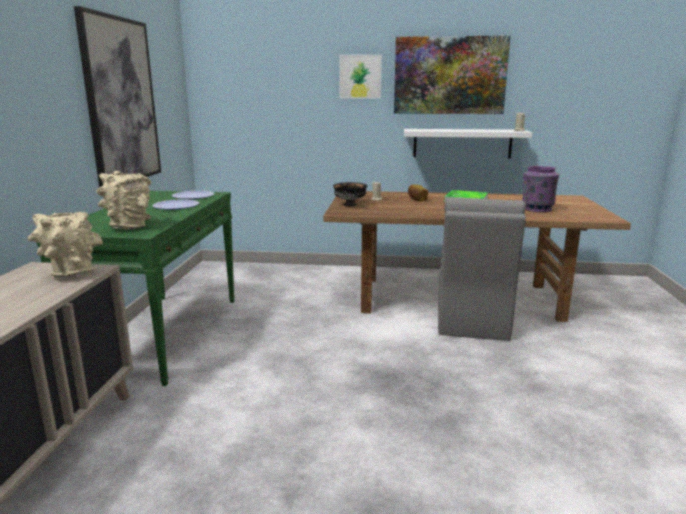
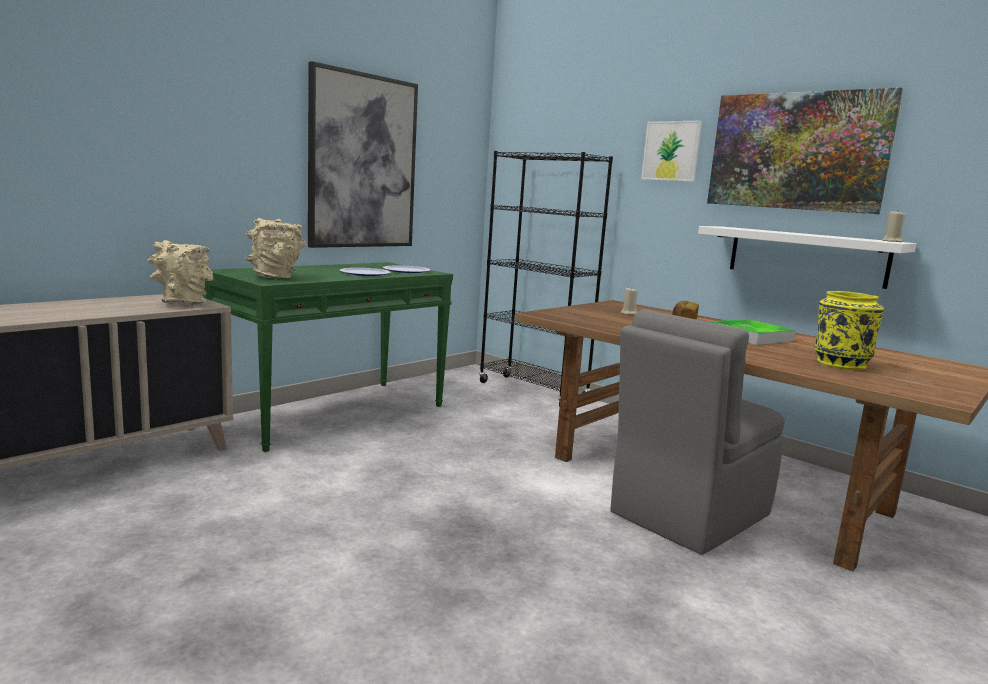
camera: 35 degrees right, 5 degrees down
(275, 270) = (532, 391): none -> black bookcase
(350, 205) = (578, 311): black bowl -> none
(537, 209) = (839, 364): purple vase -> yellow vase

